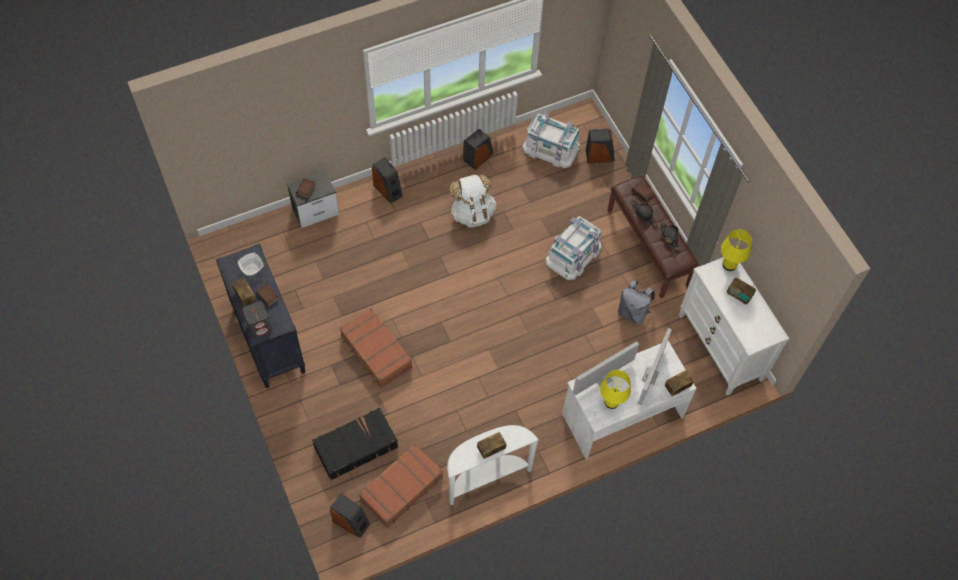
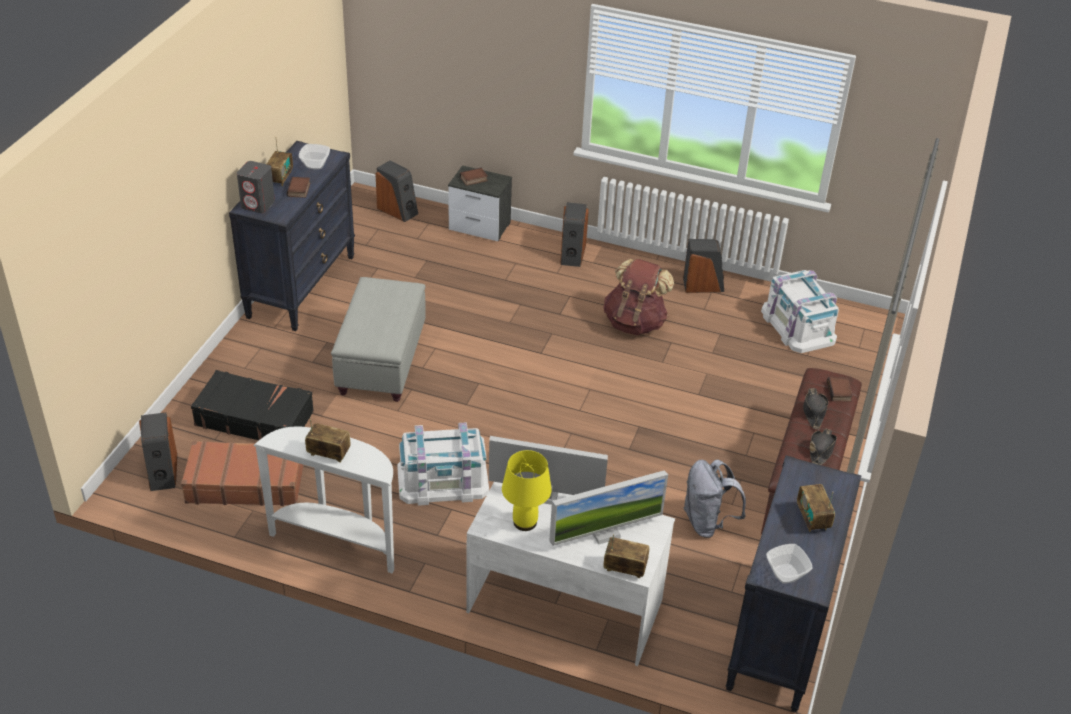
camera: 45 degrees right, 20 degrees down
(376, 352) = (381, 362): brown suitcase -> grey ottoman
(472, 213) = (635, 322): white backpack -> brown backpack
(573, 254) = (703, 426): white storage box -> white storage box (442, 480)
(599, 155) = (850, 365): speaker -> speaker (398, 210)
(720, 348) = (779, 636): white dresser -> black dresser
(729, 265) = (838, 482): yellow table lamp -> none
(758, 336) = (785, 574): none -> bowl

